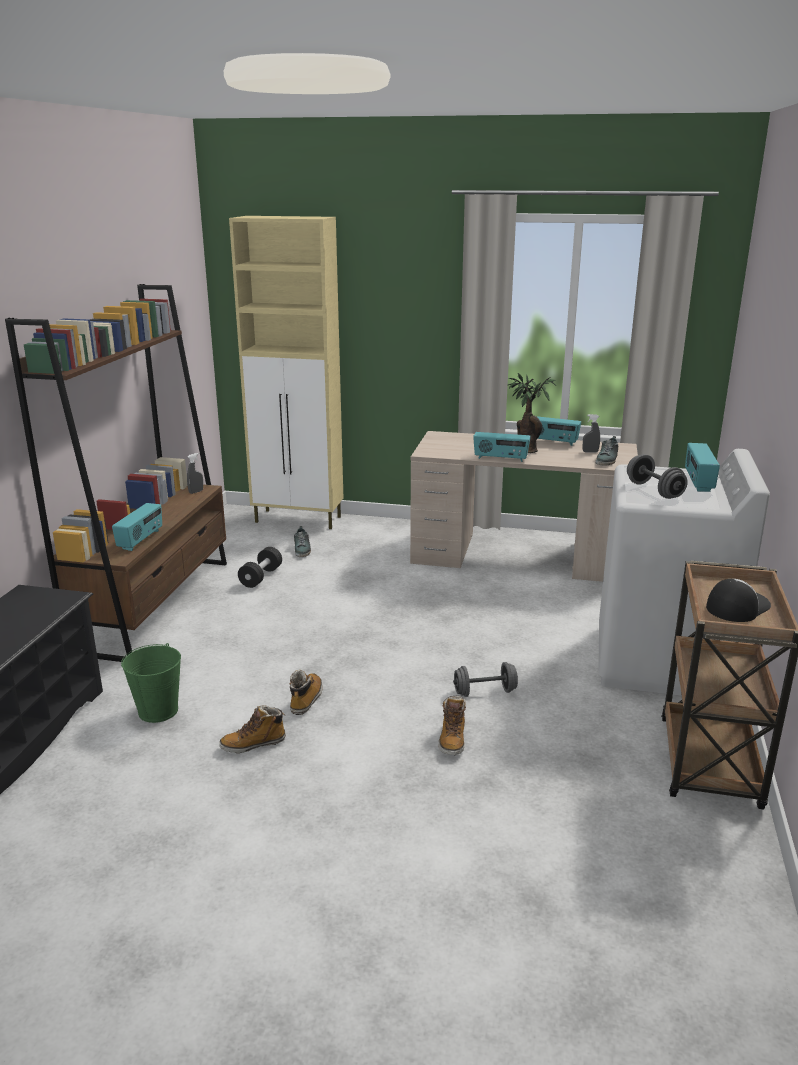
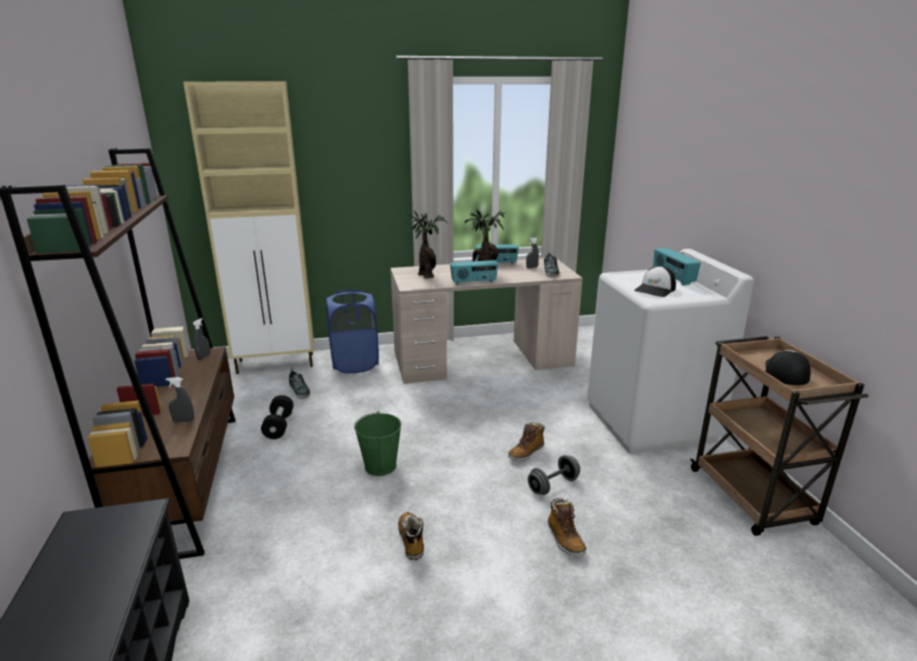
camera: 25 degrees left, 0 degrees up
(141, 540) = (184, 421): radio -> grey spray bottle
(158, 711) = (270, 603): green bucket -> green bucket (380, 466)
(253, 744) = (396, 607): boot -> boot (526, 452)
(375, 534) = (354, 363): none -> blue laundry basket
(457, 443) = (426, 275): none -> potted plant
(654, 490) = (655, 290): grey dumbbell -> cap

